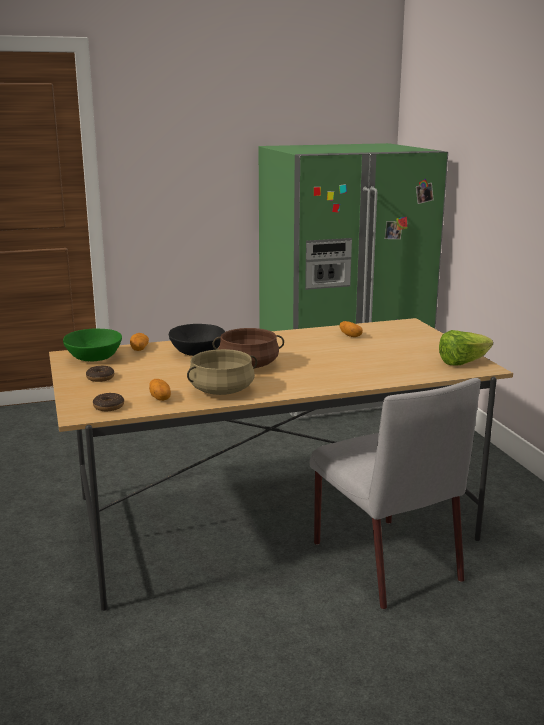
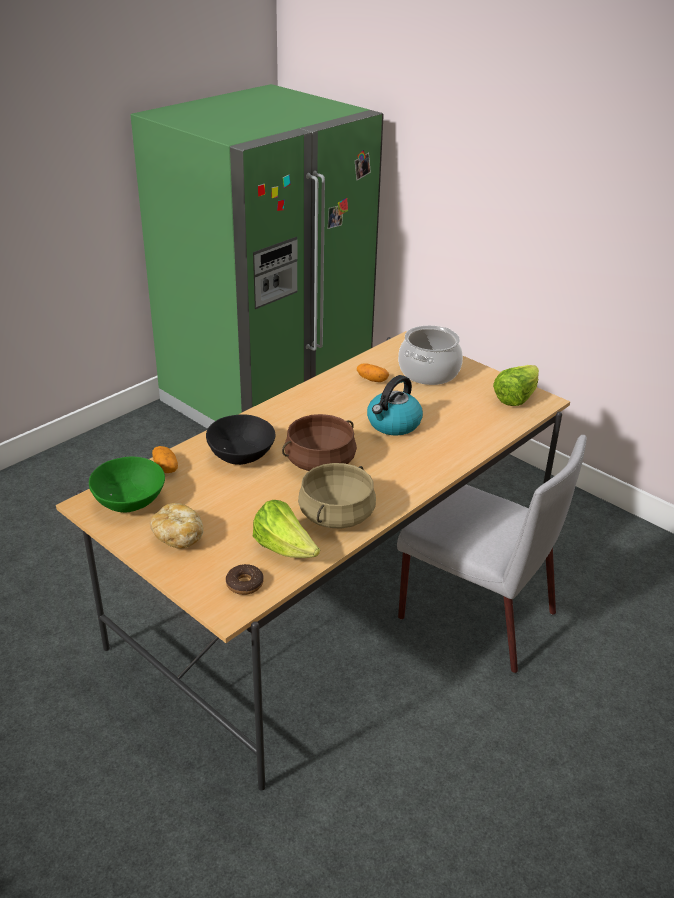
camera: 30 degrees left, 15 degrees up
(100, 378) = (178, 536): donut -> bread
(160, 398) = (284, 549): potato -> lettuce
(334, 358) = (393, 424): none -> kettle
(404, 339) = (429, 372): none -> cooking pot

